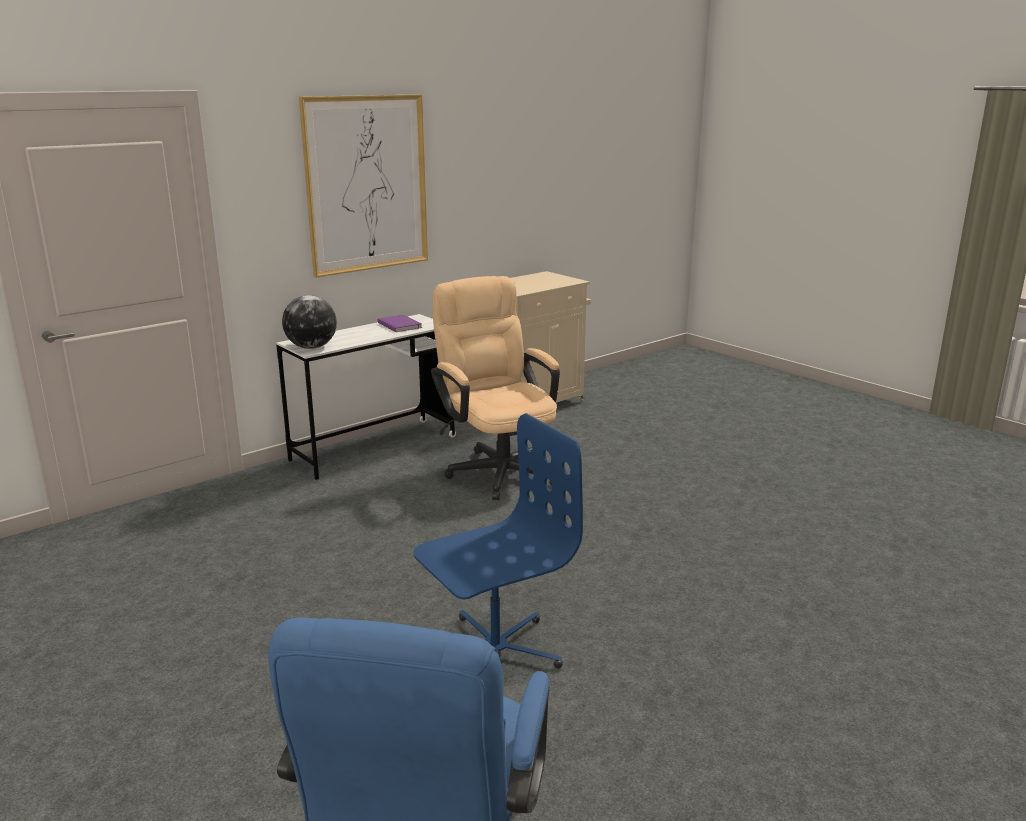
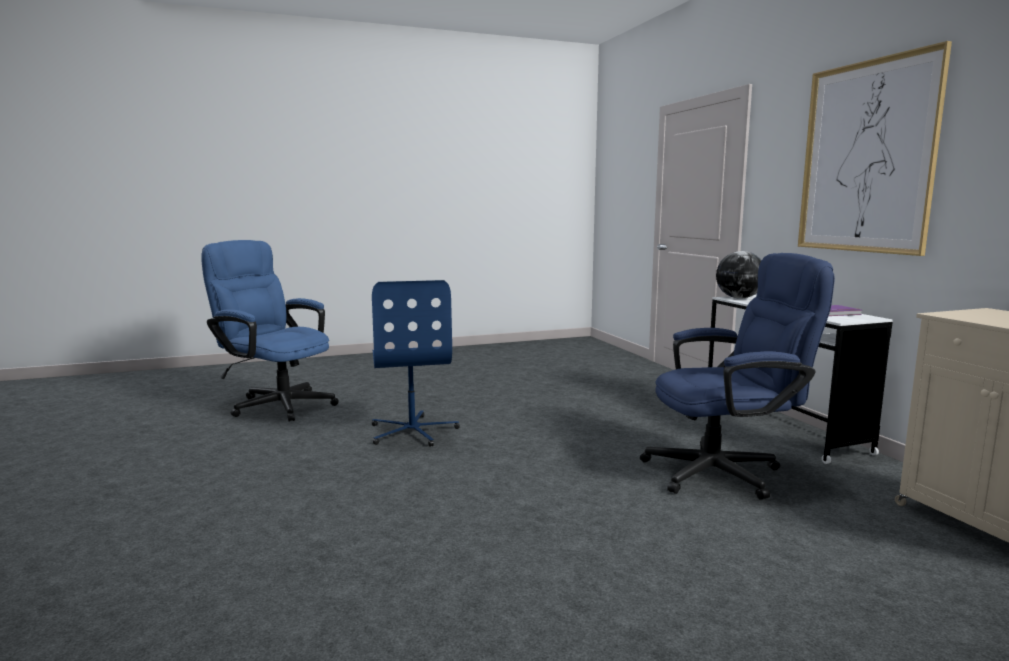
camera: 110 degrees right, 10 degrees down
(497, 469) = (725, 472): beige office chair -> blue office chair

